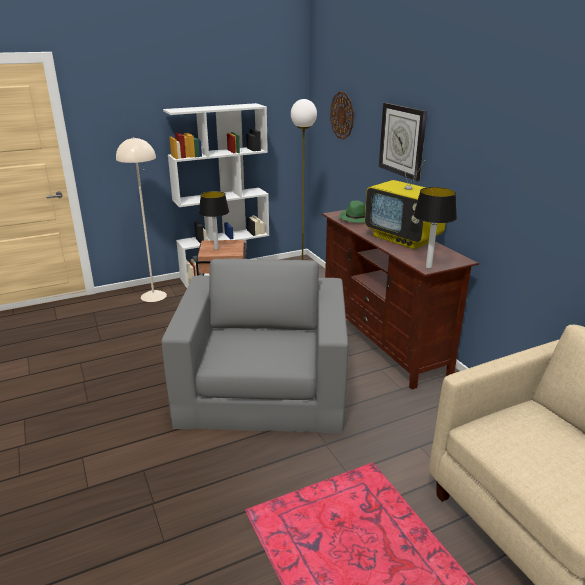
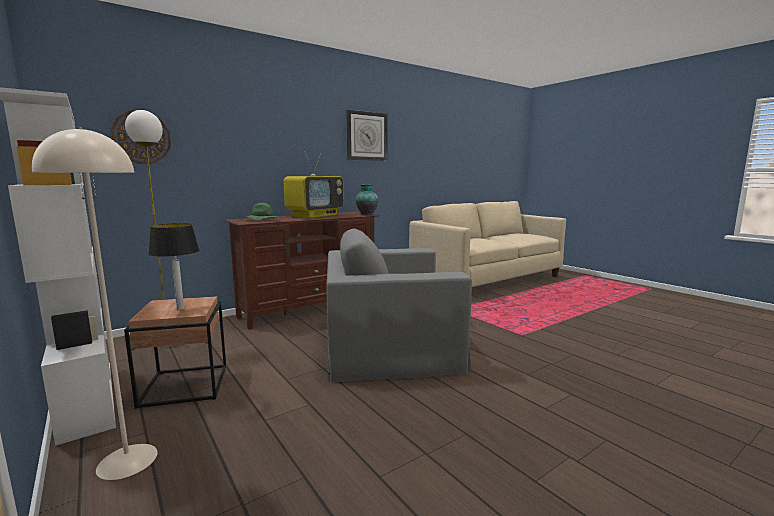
camera: 100 degrees left, 15 degrees down
(402, 140) = (257, 150): wall clock -> wall clock (367, 136)
(428, 267) = (366, 214): table lamp -> vase

